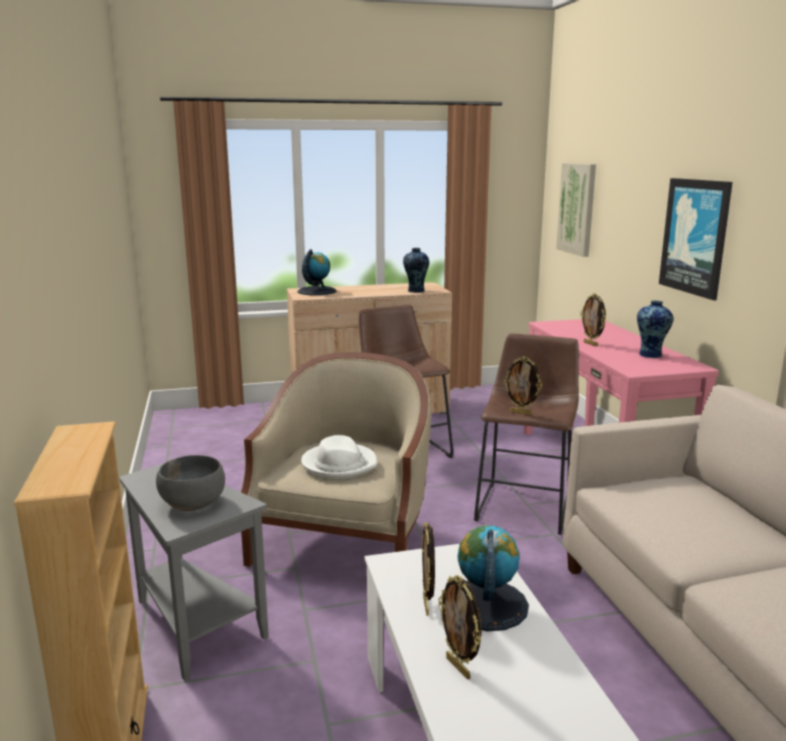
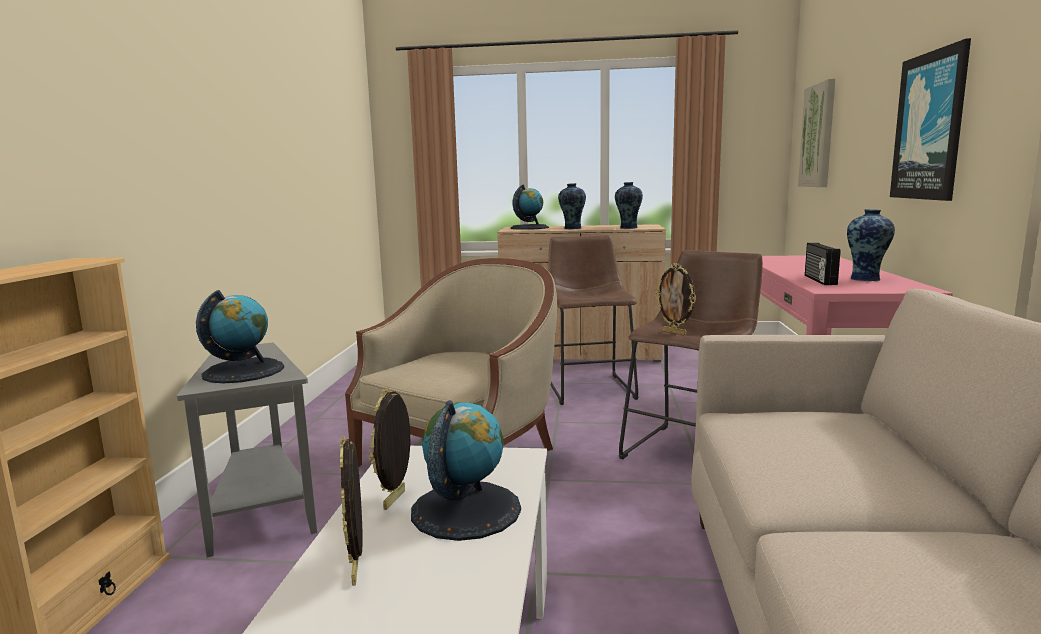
camera: 20 degrees right, 5 degrees down
(193, 503) = (243, 371): grey bowl -> globe
(339, 464) = (450, 367): white hat -> none
(362, 292) = (572, 228): none -> vase
(591, 344) = (796, 270): picture frame -> none
(619, 358) = (818, 280): none -> radio

